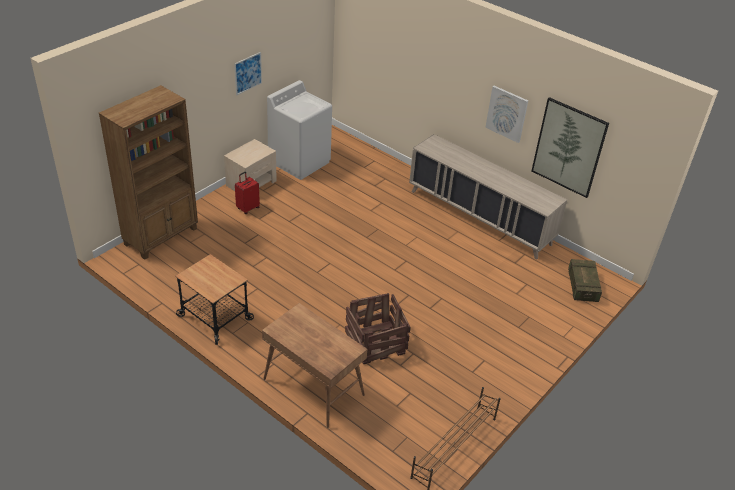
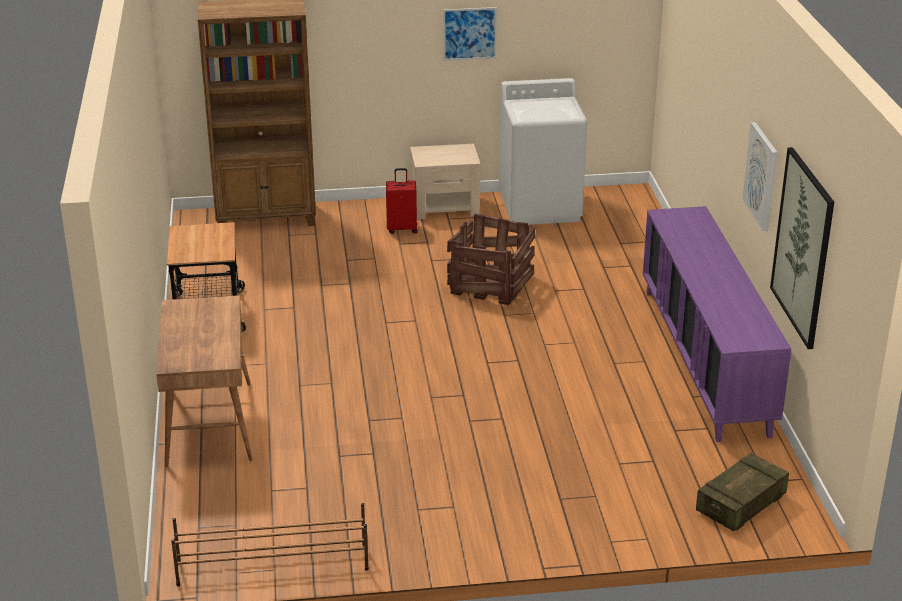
camera: 45 degrees right, 10 degrees down
(376, 342) = (347, 420): crate -> crate (491, 284)
(479, 217) = (705, 359): beige cabinet -> purple cabinet

